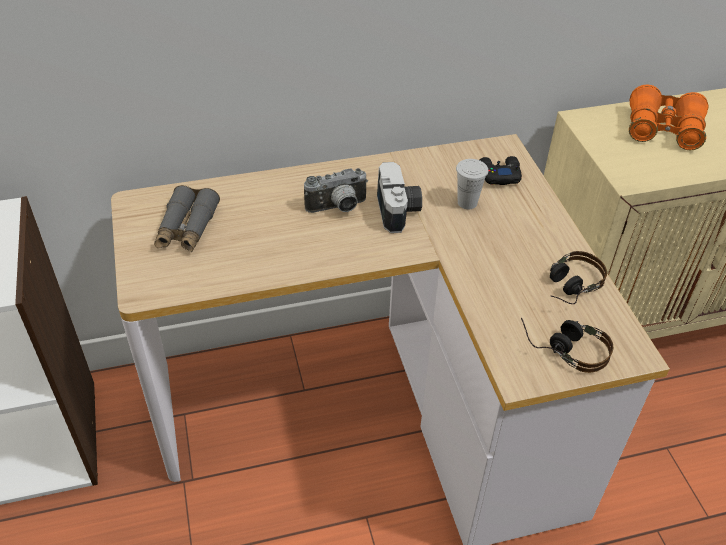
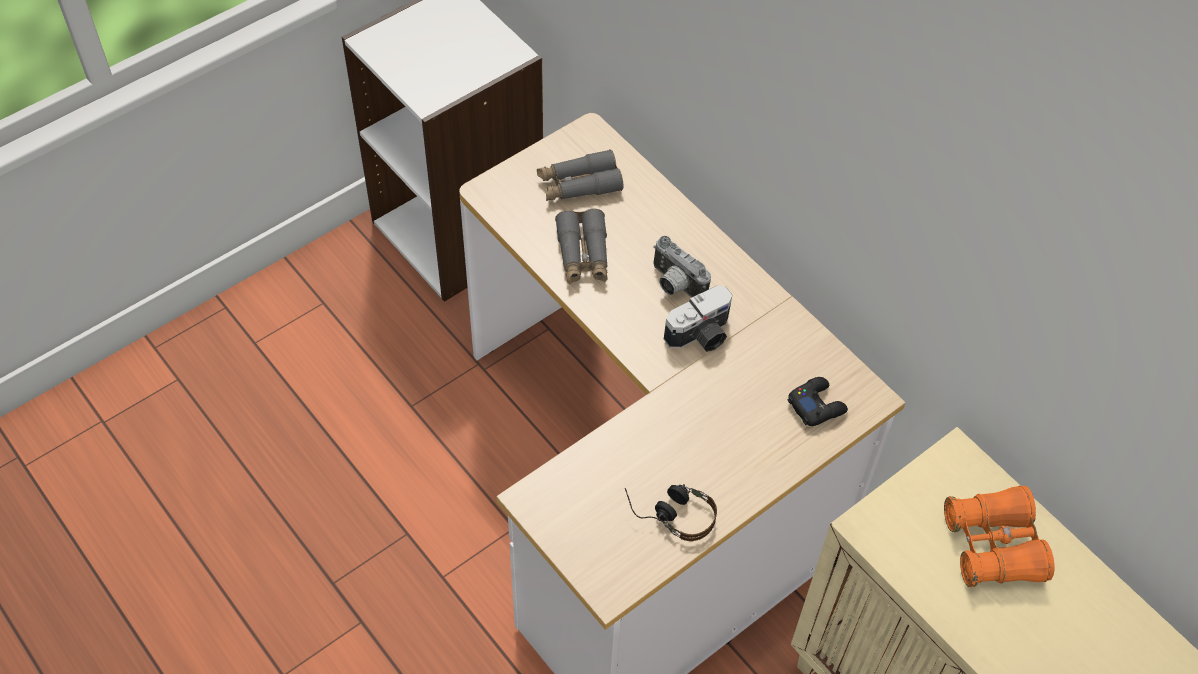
camera: 65 degrees right, 10 degrees up
(267, 251) = (583, 255): none -> grey binoculars
(467, 203) = (750, 390): white cup -> none
(563, 347) = (586, 526): headphones -> none

